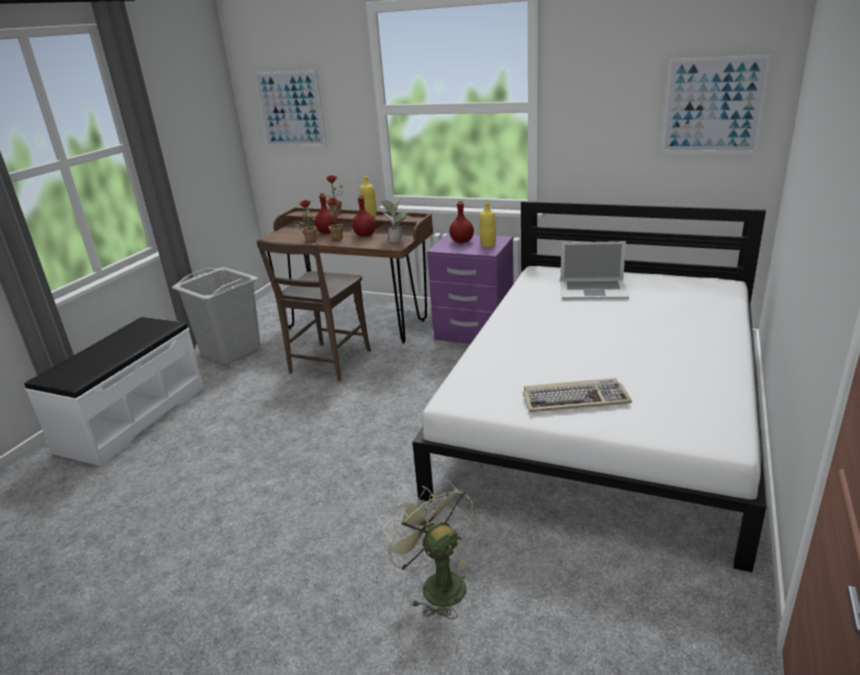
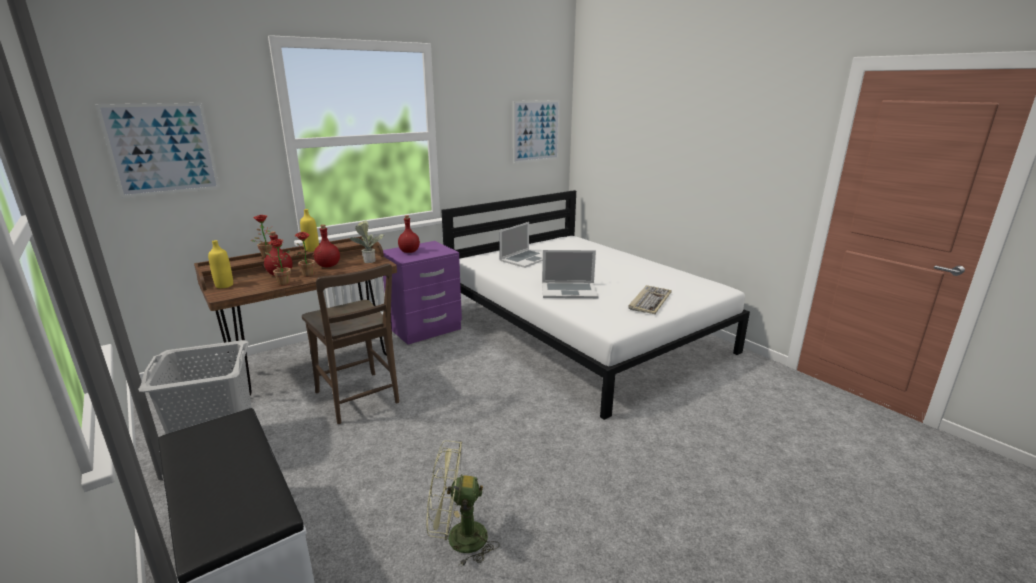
camera: 60 degrees left, 5 degrees down
(436, 584) = (695, 441): green fan -> green fan (458, 539)
(488, 244) = (434, 248): yellow bottle -> yellow bottle (224, 285)
(531, 342) = (569, 290): none -> laptop

